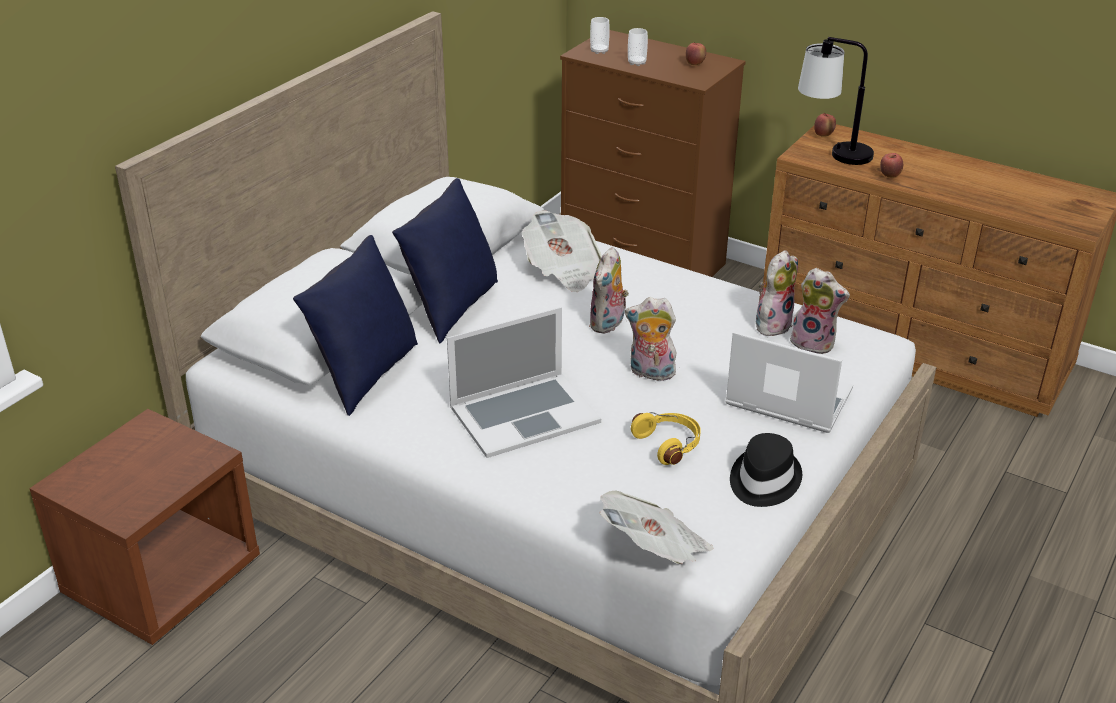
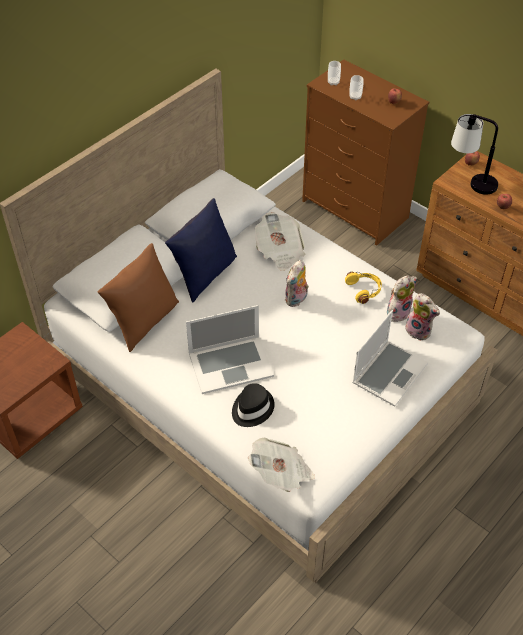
camera: 10 degrees right, 15 degrees up
(365, 375) = (144, 322): blue pillow -> brown pillow
(650, 373) = (312, 342): plush toy -> none
(669, 444) = (309, 398): yellow headphones -> yellow headphones (364, 290)
(763, 480) = (357, 432): black hat -> black hat (251, 408)
(786, 399) = (389, 373): laptop -> laptop turned 90 degrees clockwise

